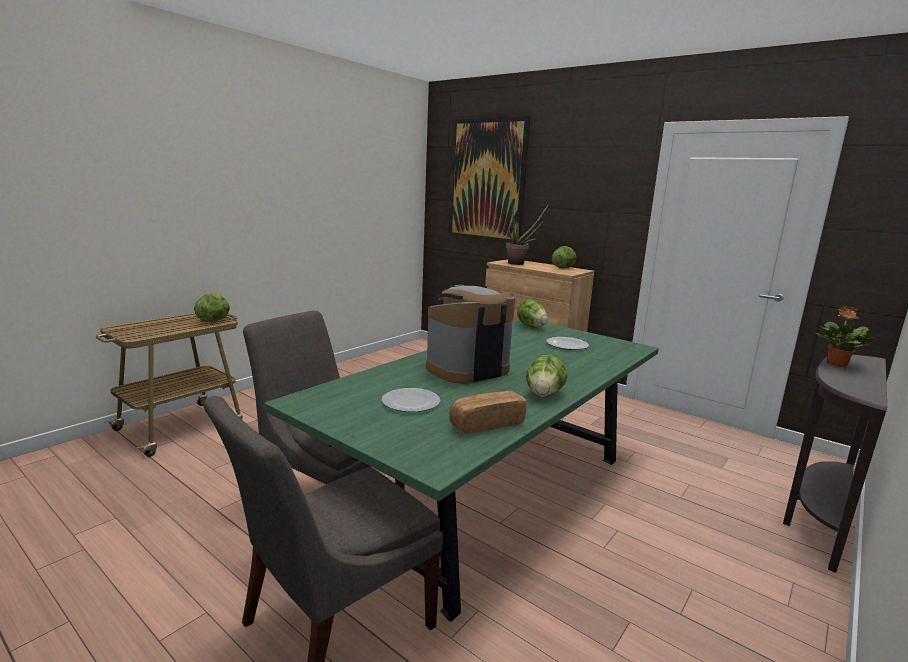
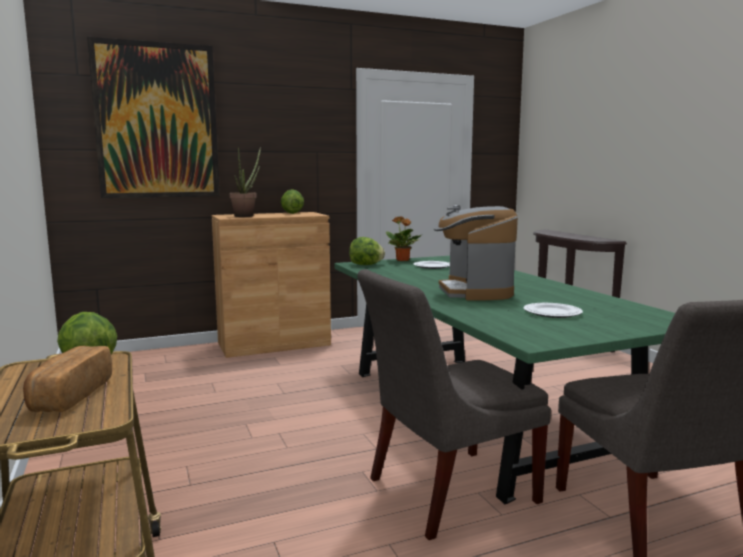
camera: 60 degrees left, 5 degrees down
(486, 424) = (606, 303): bread -> bread (70, 396)
(544, 394) = (548, 285): lettuce -> none
(836, 364) = (554, 234): potted plant -> potted plant (402, 260)

